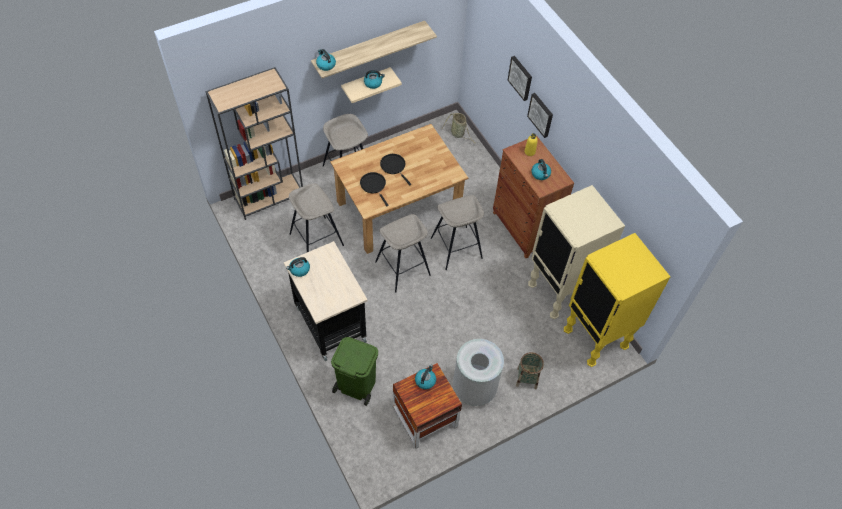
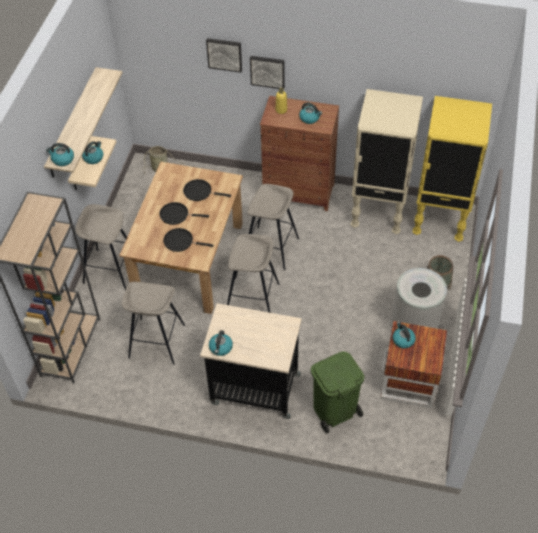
camera: 45 degrees left, 5 degrees down
(427, 164) = (200, 192): none -> black frying pan

